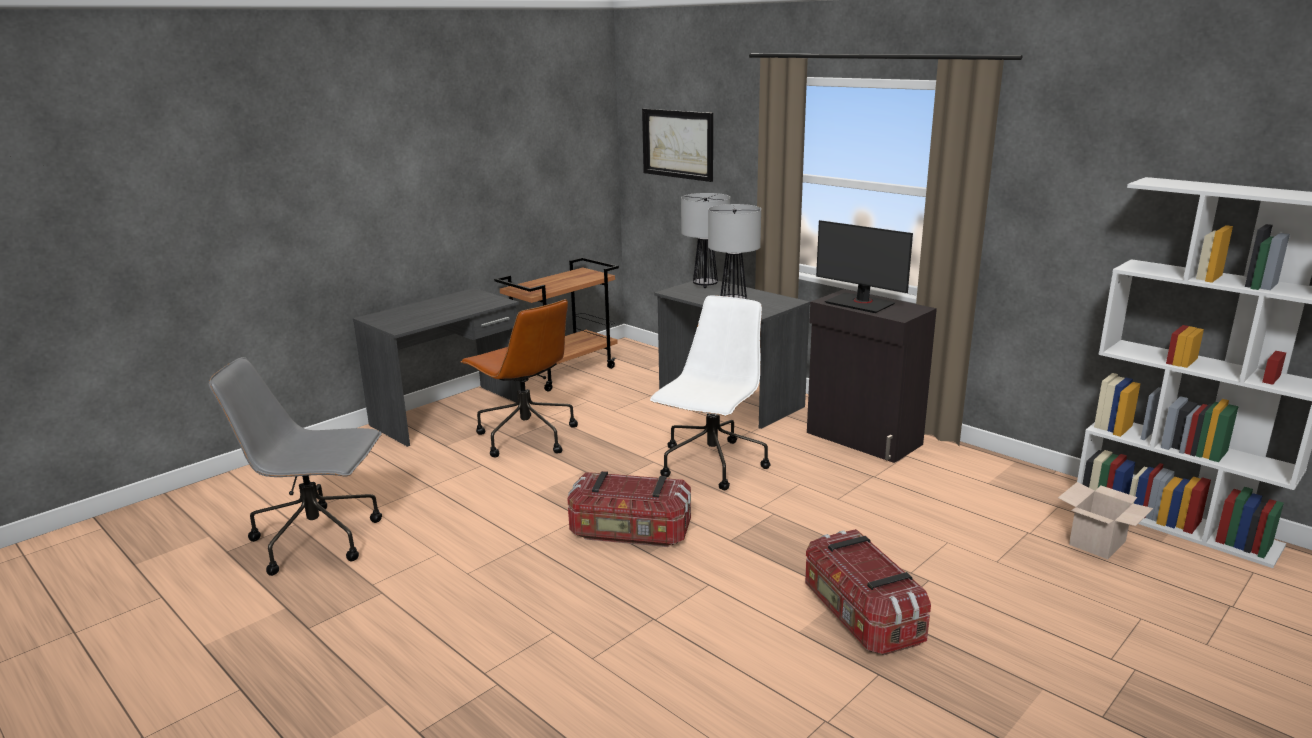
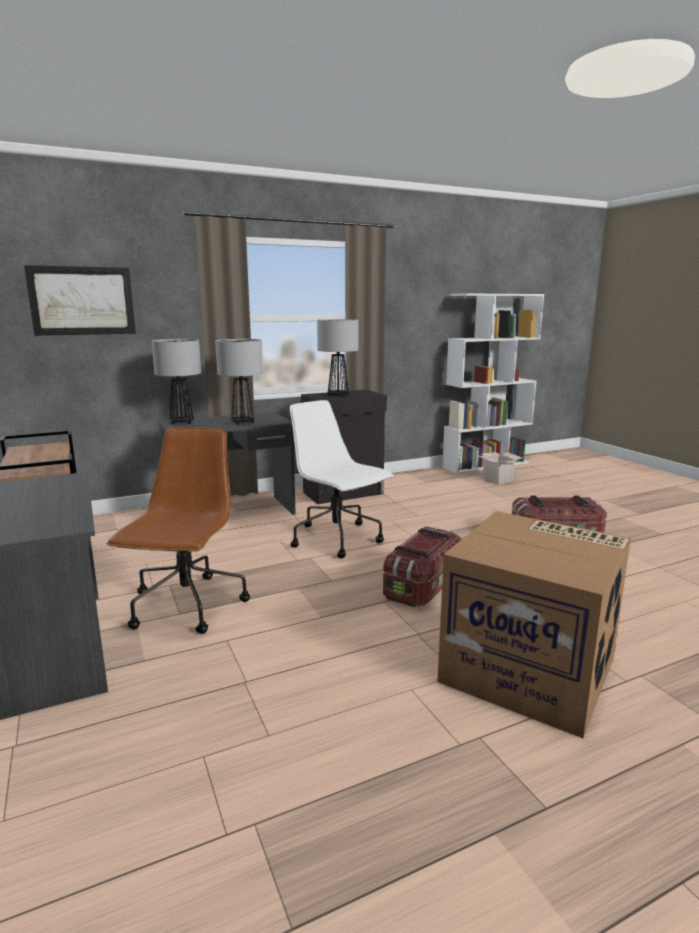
camera: 70 degrees left, 5 degrees down
(319, 539) = (321, 794): grey office chair -> none
(486, 612) = (530, 669): none -> cardboard box
(525, 437) = (187, 606): brown office chair -> brown office chair turned 60 degrees counterclockwise
(860, 303) = (338, 395): monitor -> table lamp

